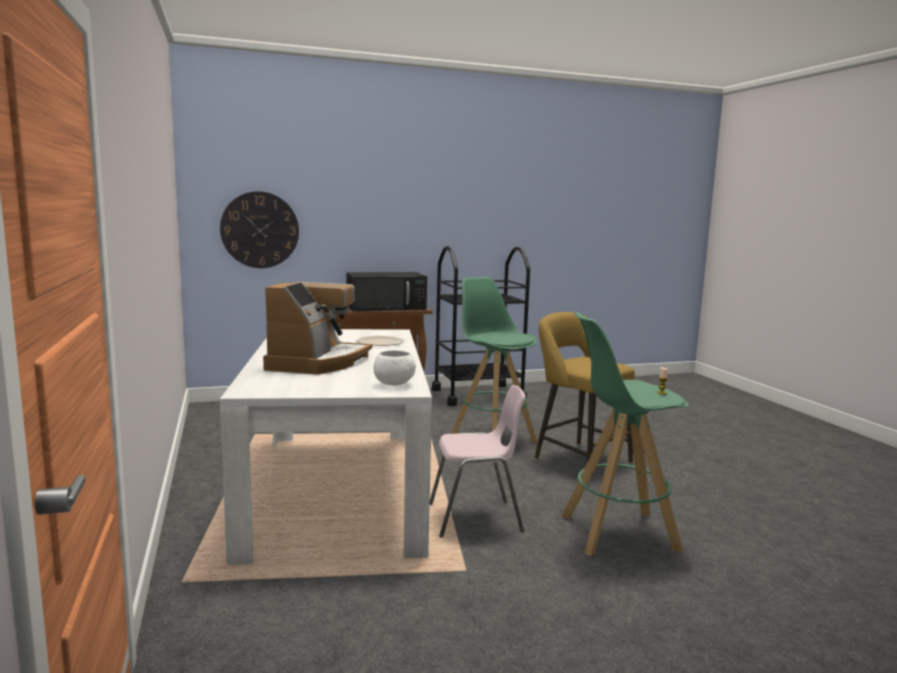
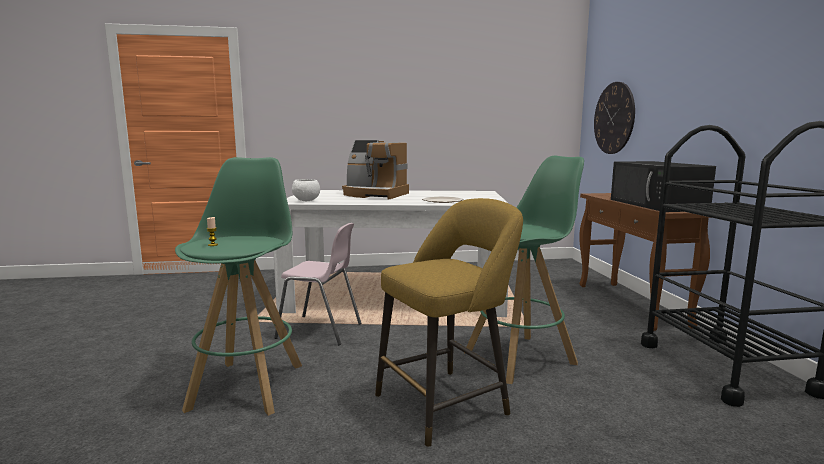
camera: 100 degrees right, 0 degrees up
(476, 518) = (320, 331): pink chair -> pink chair turned 75 degrees counterclockwise

